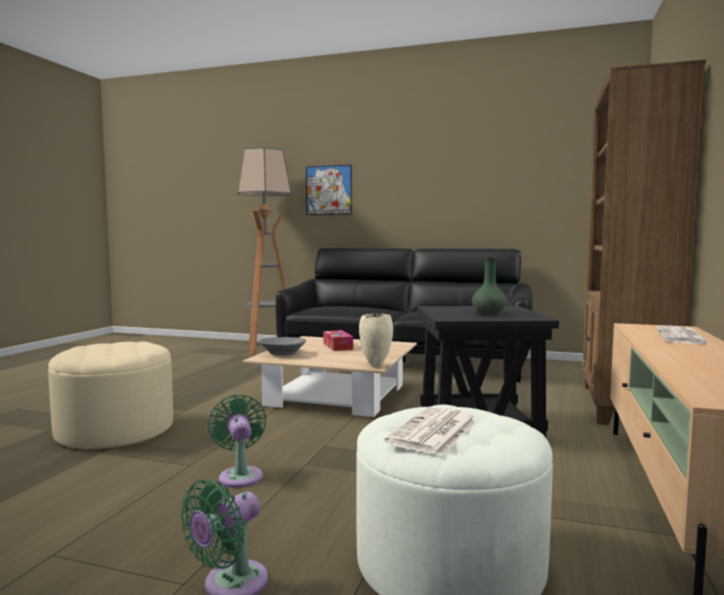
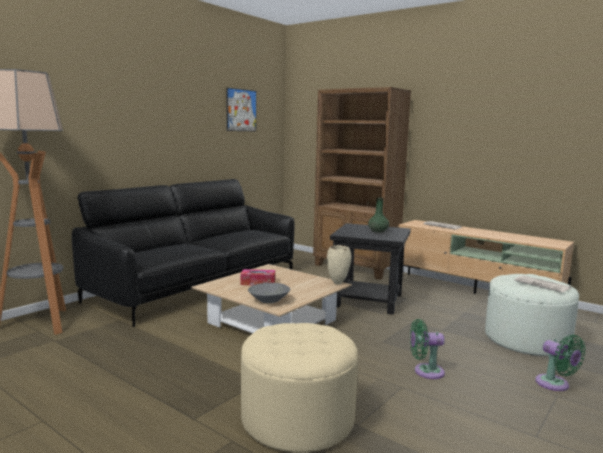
camera: 70 degrees left, 5 degrees up
(328, 190) = (77, 125): picture -> picture (241, 110)

